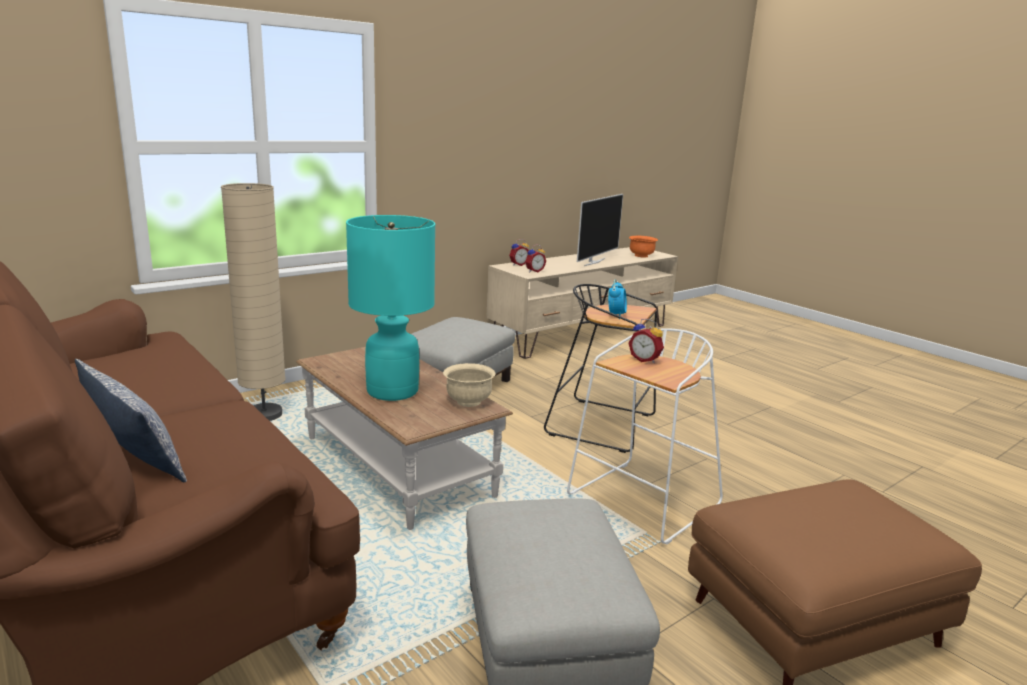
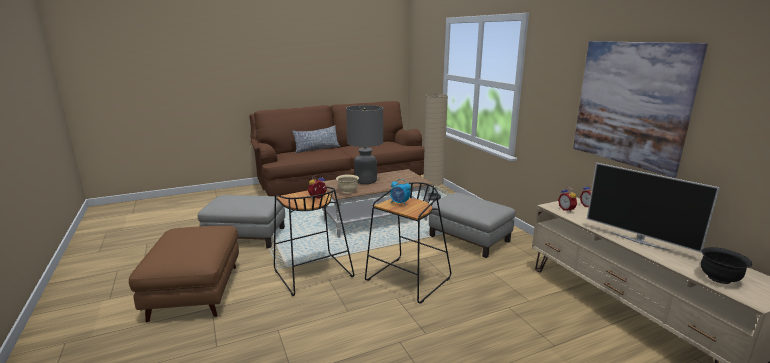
camera: 105 degrees right, 0 degrees up
(392, 391) = (365, 181): turquoise table lamp -> grey table lamp
(525, 144) = (631, 104): none -> picture
(641, 256) = (719, 279): orange bowl -> black bowl
(643, 502) = (312, 273): white stool -> black stool

